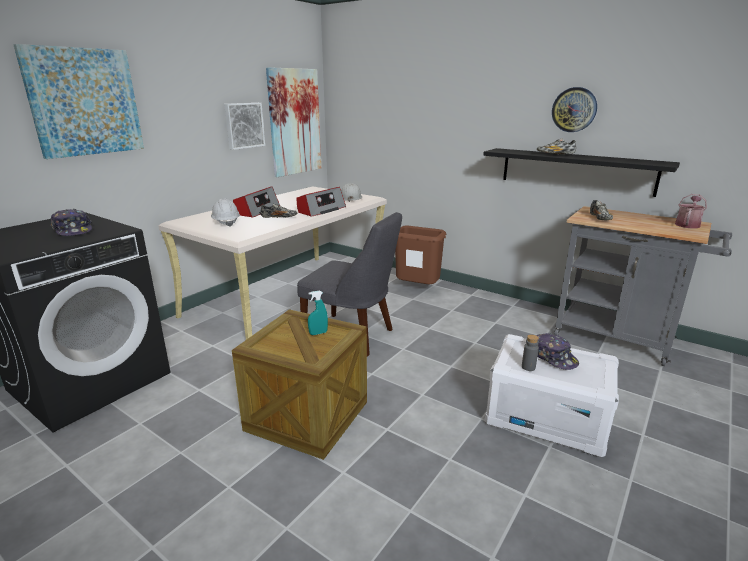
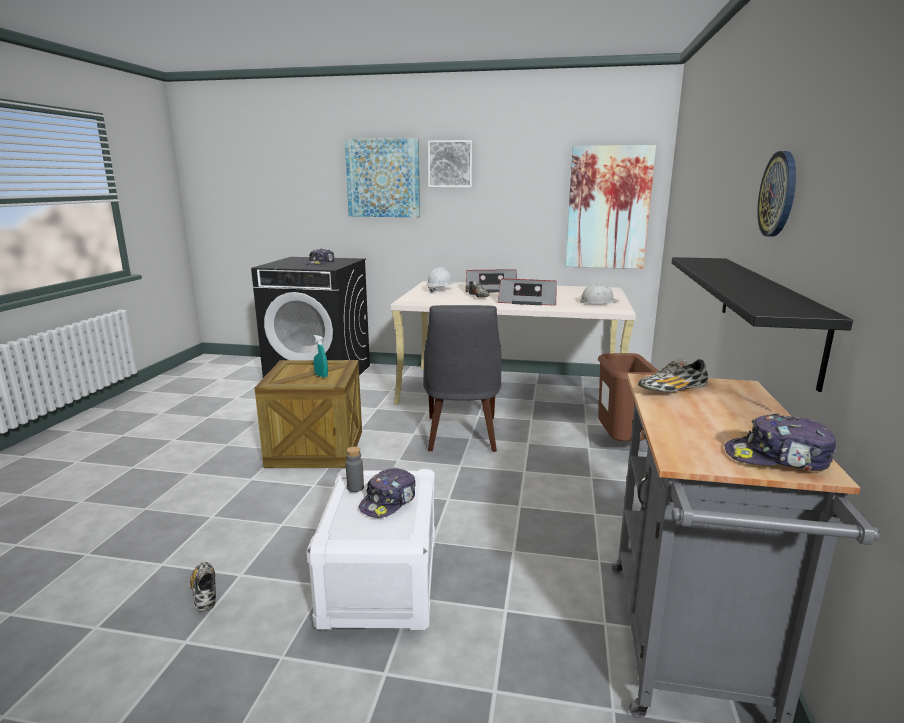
camera: 65 degrees right, 5 degrees down
(244, 125) = (531, 206): picture -> picture (450, 164)
(555, 154) = (726, 273): shoe -> shoe (205, 592)
(687, 224) = (777, 458): watering can -> cap

